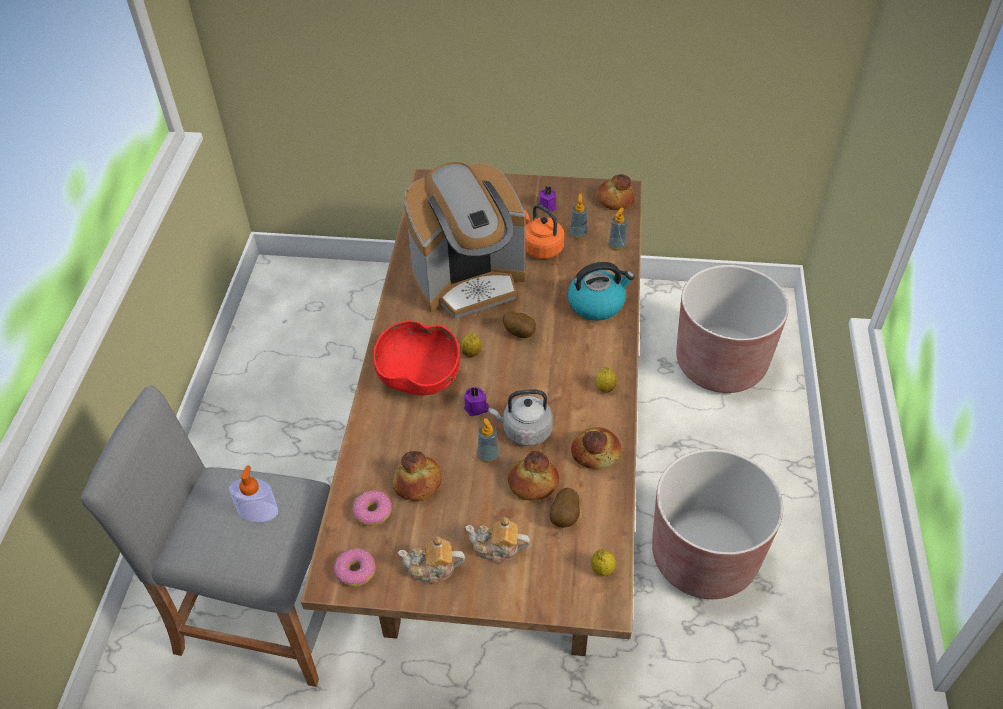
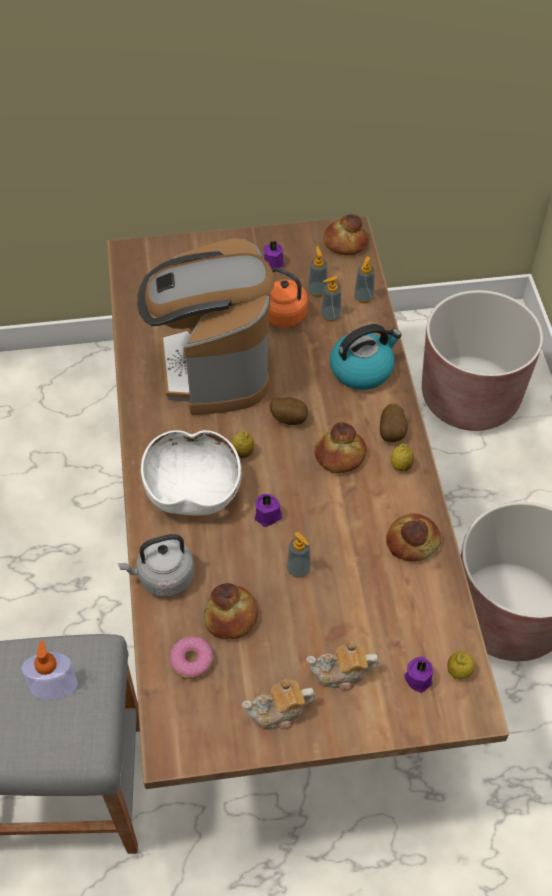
camera: 15 degrees left, 5 degrees up
(355, 571) = (194, 734): donut -> none
(419, 376) = (193, 491): red bowl -> white bowl
(469, 281) = (213, 367): coffee machine -> coffee machine turned 120 degrees clockwise
(524, 431) = (328, 532): grey kettle -> grey kettle (163, 577)
(533, 484) = (356, 591): bread -> bread (340, 456)
(564, 567) = (418, 678): none -> purple candle
(565, 517) = (402, 622): potato -> potato (392, 433)
(583, 256) = (330, 315): none -> soap dispenser

